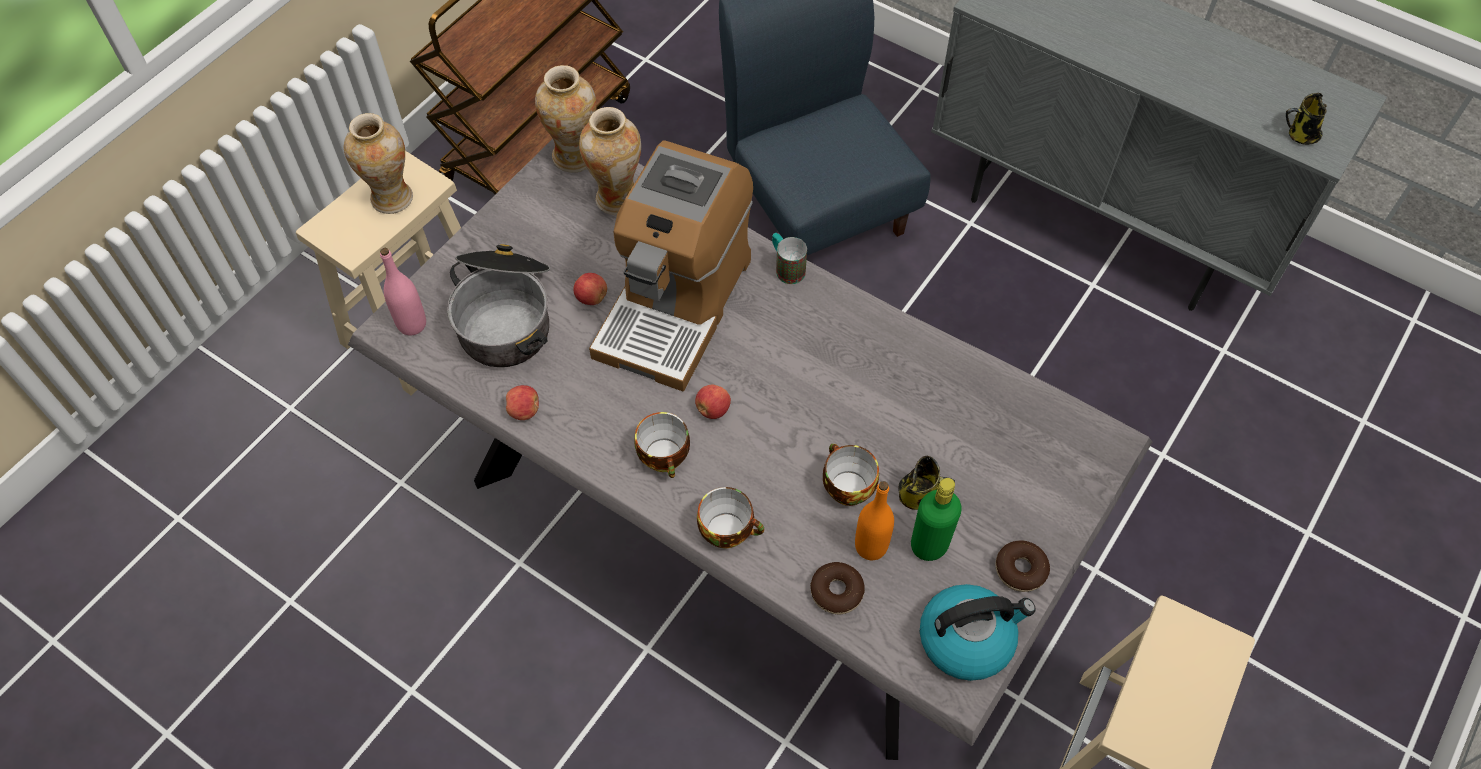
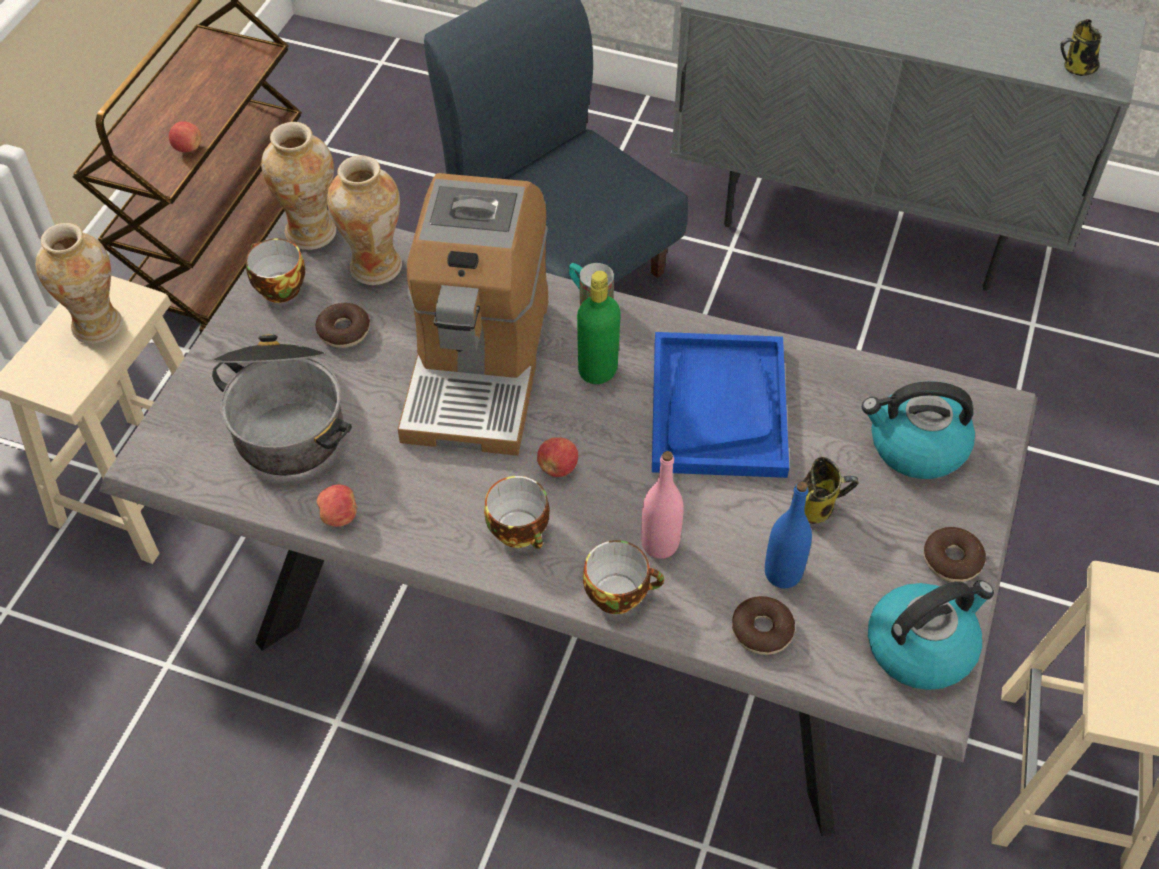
camera: 15 degrees left, 5 degrees down
(412, 324) = (174, 450): pink bottle -> pink bottle (660, 544)
(575, 250) = (344, 331): none -> donut
(591, 298) = (379, 377): apple -> apple (188, 148)
(845, 487) = (733, 517): cup -> cup (277, 288)
(864, 386) = (718, 407): none -> blue tray
(871, 546) = (783, 573): orange bottle -> blue bottle
(929, 545) = (845, 557): green bottle -> green bottle (597, 370)
(1024, 461) = (915, 446): none -> kettle

